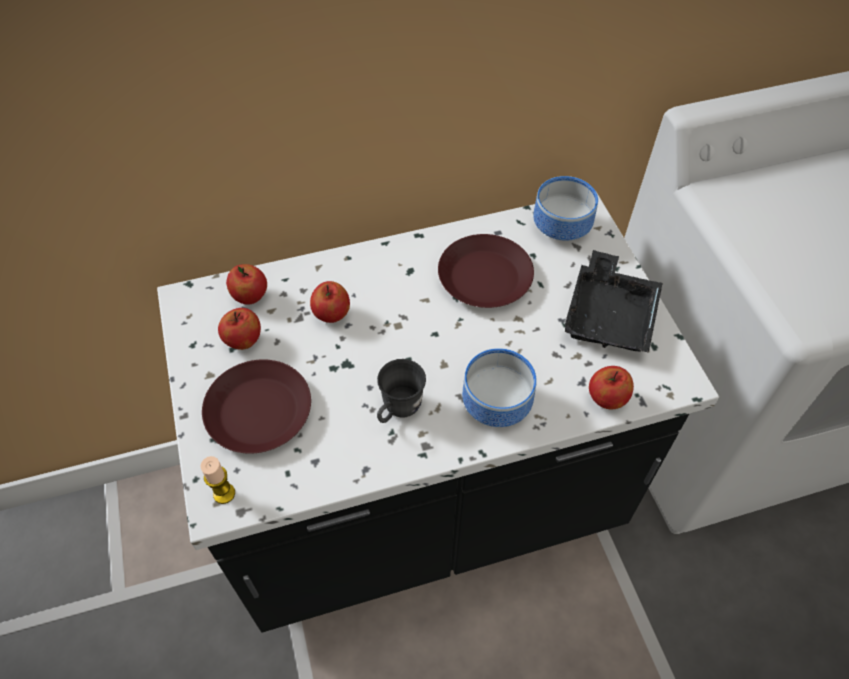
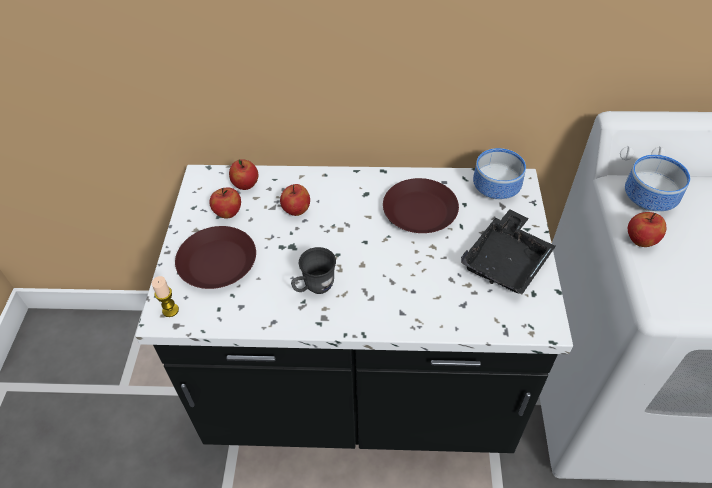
camera: 20 degrees right, 5 degrees down
(493, 404) = (387, 302): bowl -> bowl (646, 199)
(606, 399) = (477, 322): apple -> apple (640, 240)

